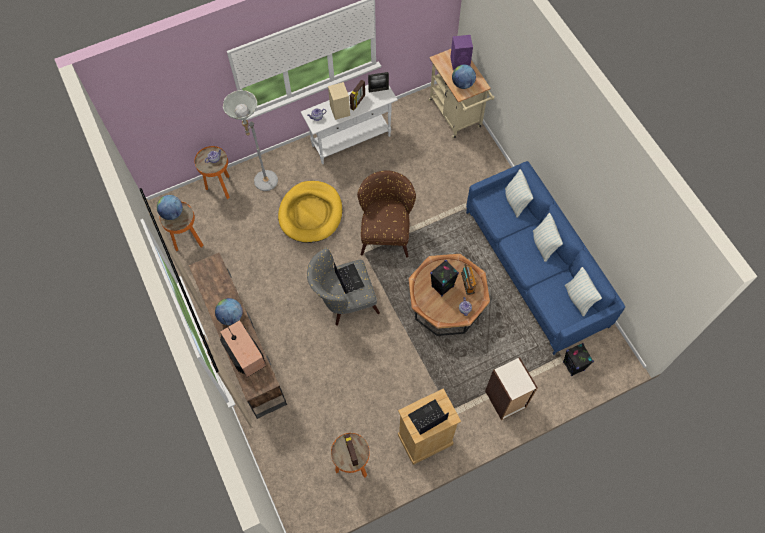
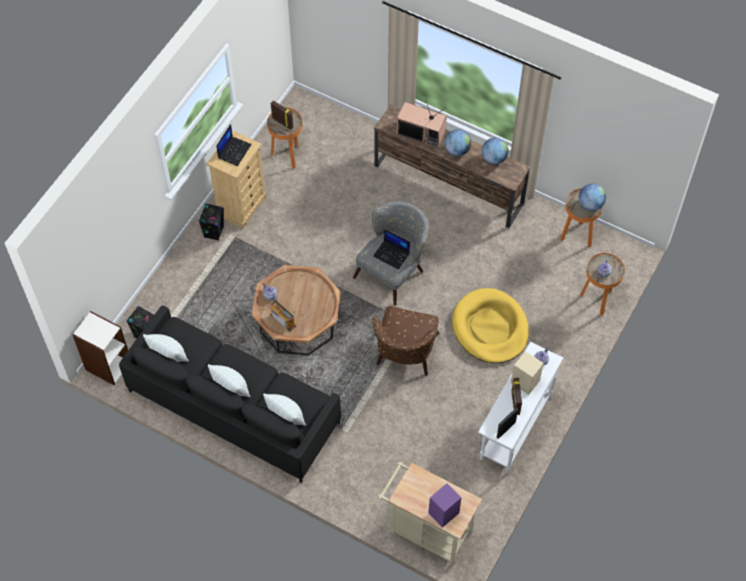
camera: 145 degrees right, 5 degrees down
(263, 185) = (560, 327): grey floor lamp -> none
(386, 231) = (404, 355): brown armchair -> brown armchair turned 45 degrees clockwise
(442, 286) = (304, 303): black speaker -> black speaker (214, 232)
(462, 84) = (421, 486): globe -> globe (494, 158)
(505, 400) = (191, 273): bookcase -> bookcase (108, 365)
(535, 268) = (234, 406): blue sofa -> black sofa

